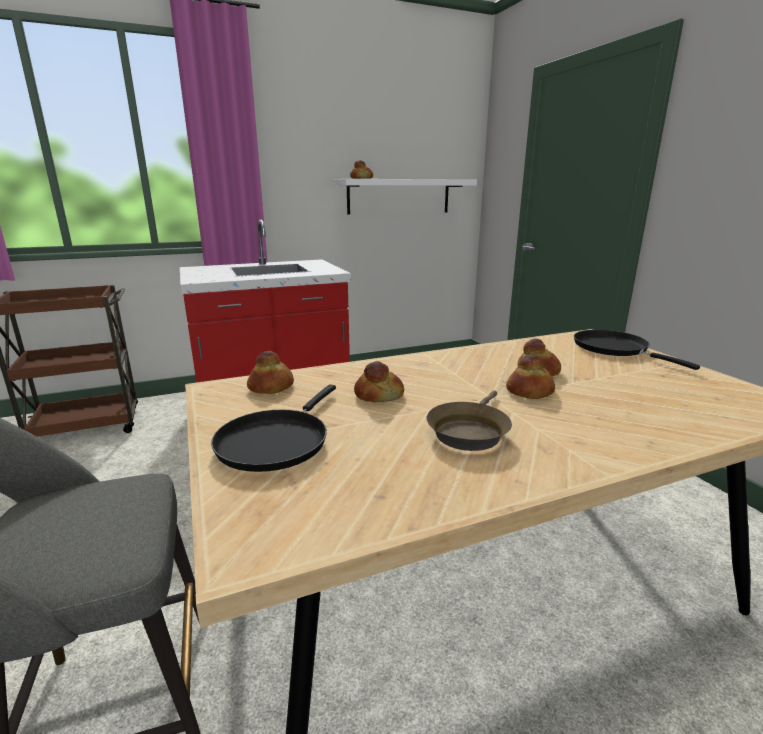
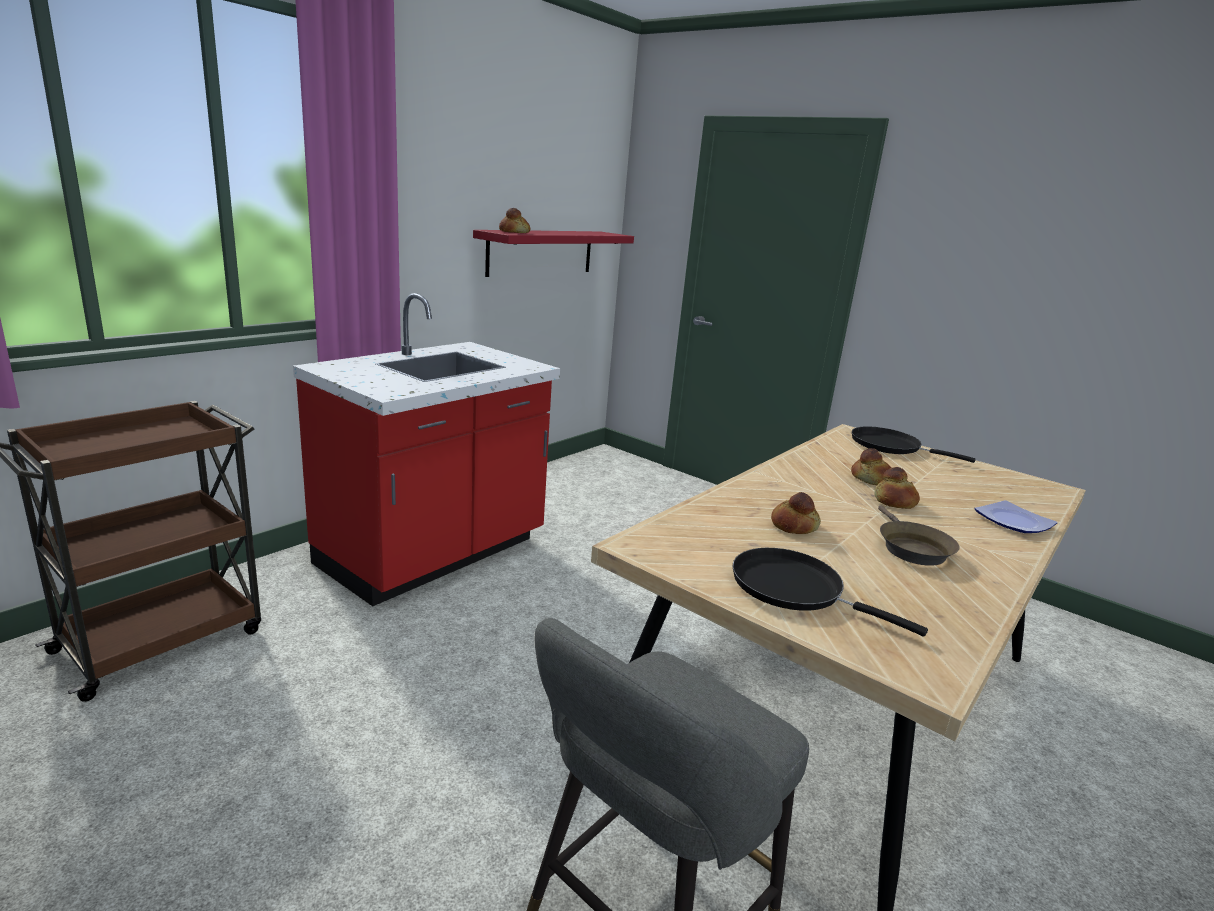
camera: 30 degrees left, 0 degrees up
(272, 387) = (687, 533): bread -> none
(276, 441) = (794, 589): black frying pan -> black frying pan turned 135 degrees clockwise
(399, 196) = (541, 252): white shelf -> red shelf
(660, 430) = (1015, 522): none -> plate

